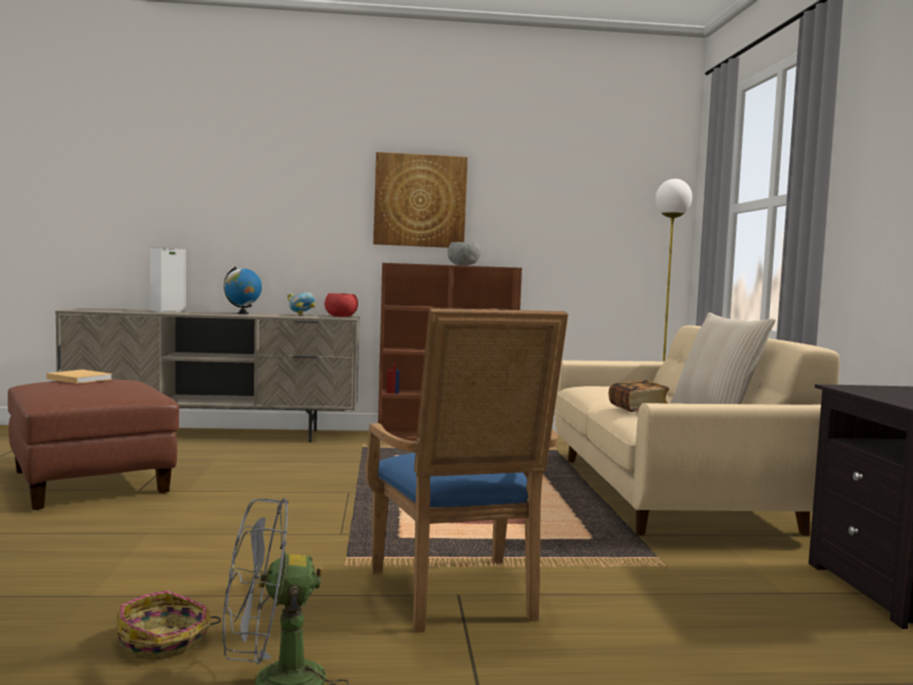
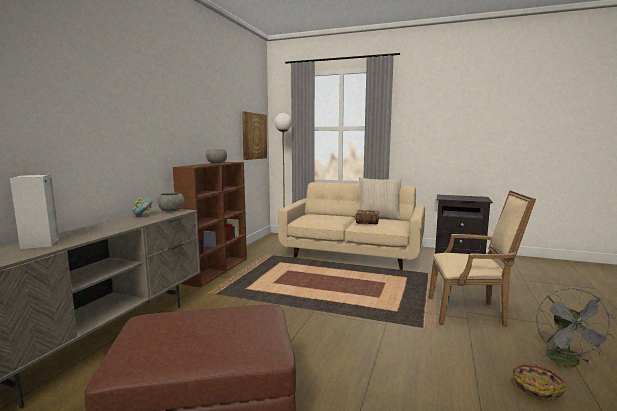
camera: 65 degrees left, 5 degrees up
(78, 379) = (151, 335): beige book -> none
(242, 313) = (110, 226): globe -> none
(341, 316) = (171, 211): red bowl -> grey bowl
(420, 201) = (183, 121): picture -> picture (254, 136)
(459, 598) = (471, 312): blue armchair -> beige armchair

